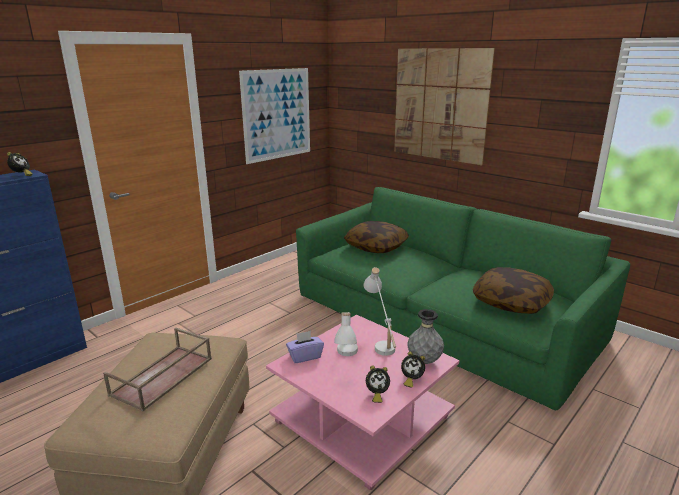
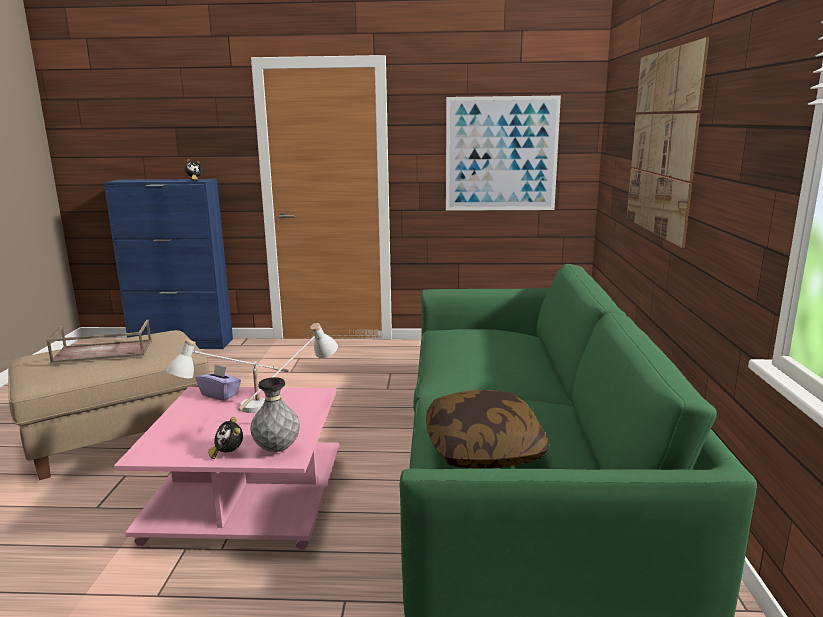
camera: 50 degrees right, 5 degrees down
(376, 247) = (497, 338): pillow -> none
(376, 394) = (182, 446): alarm clock -> none

